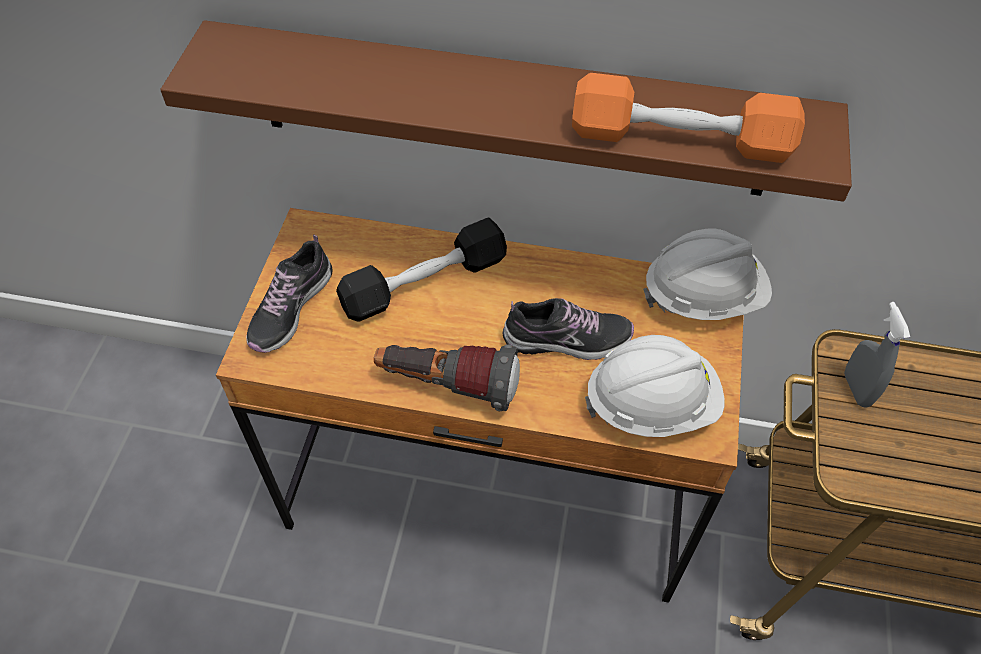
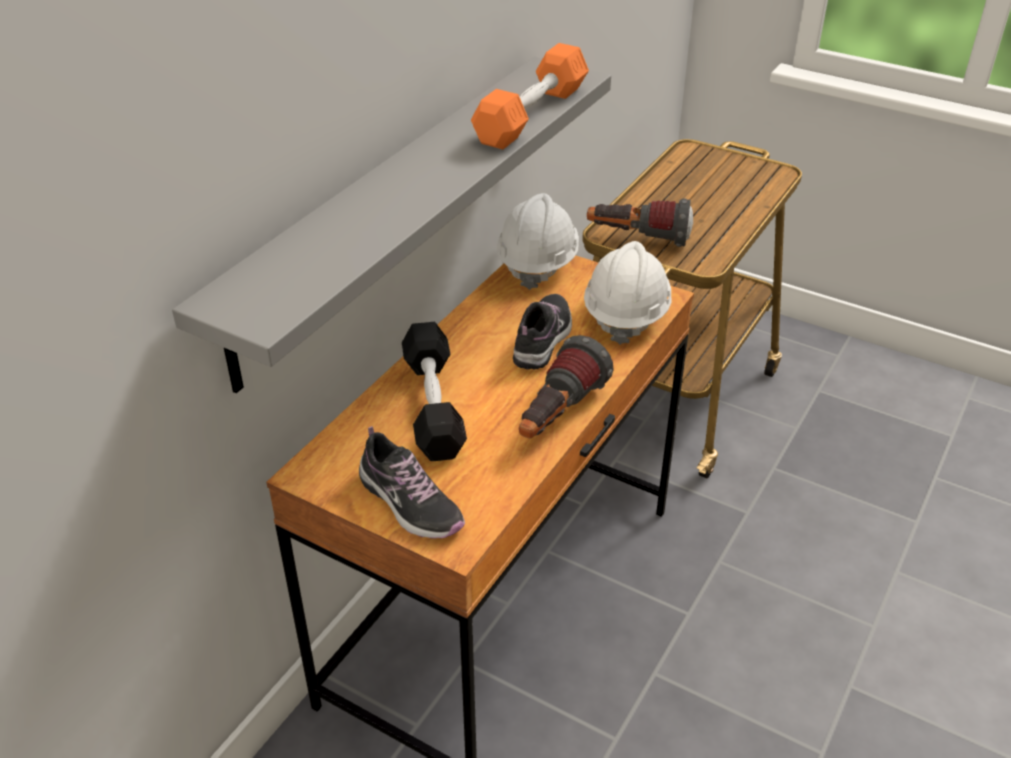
camera: 70 degrees left, 15 degrees down
(511, 111) = (390, 212): brown shelf -> grey shelf
(856, 389) = (637, 239): grey spray bottle -> flashlight

